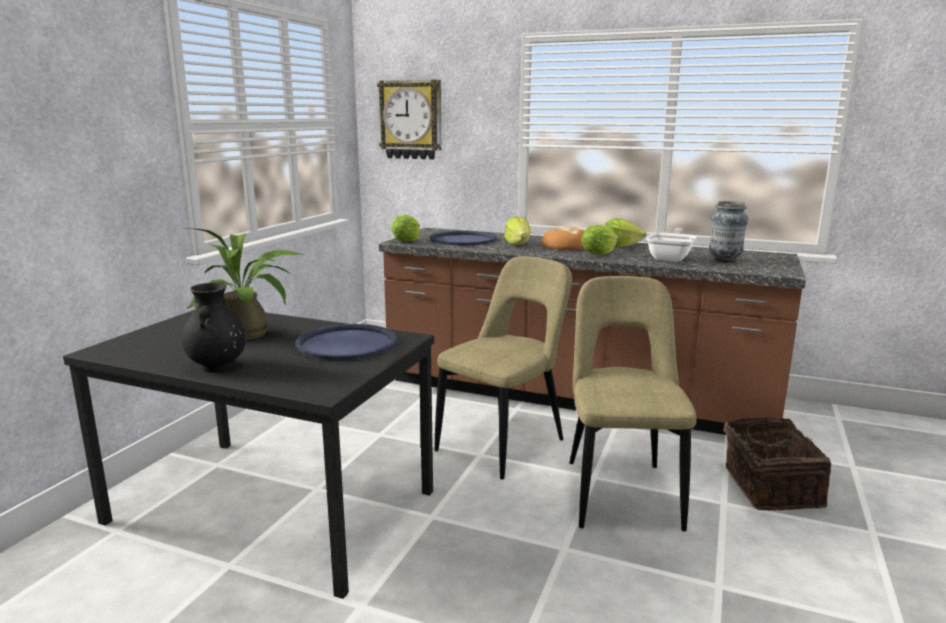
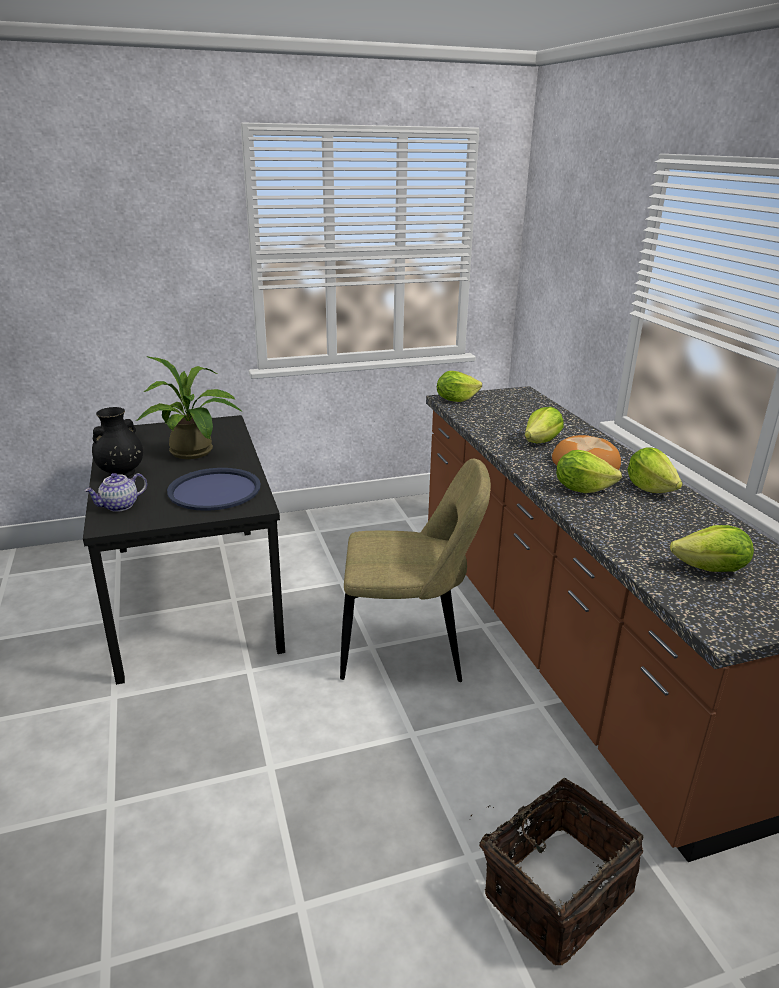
camera: 50 degrees right, 10 degrees up
(295, 380) = (119, 506): none -> teapot
(411, 120) = (555, 253): wall clock -> none
(462, 239) = (509, 415): blue tray -> none
(620, 491) = (406, 763): beige chair -> none
(671, 258) = (646, 533): frying pan -> none
(724, 260) = (710, 570): vase -> lettuce

